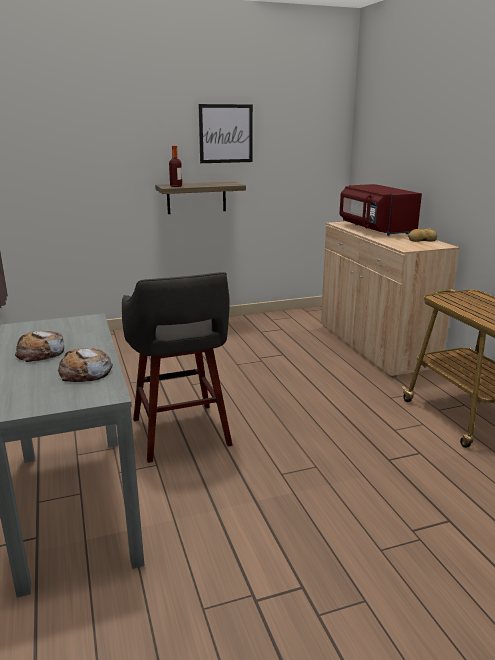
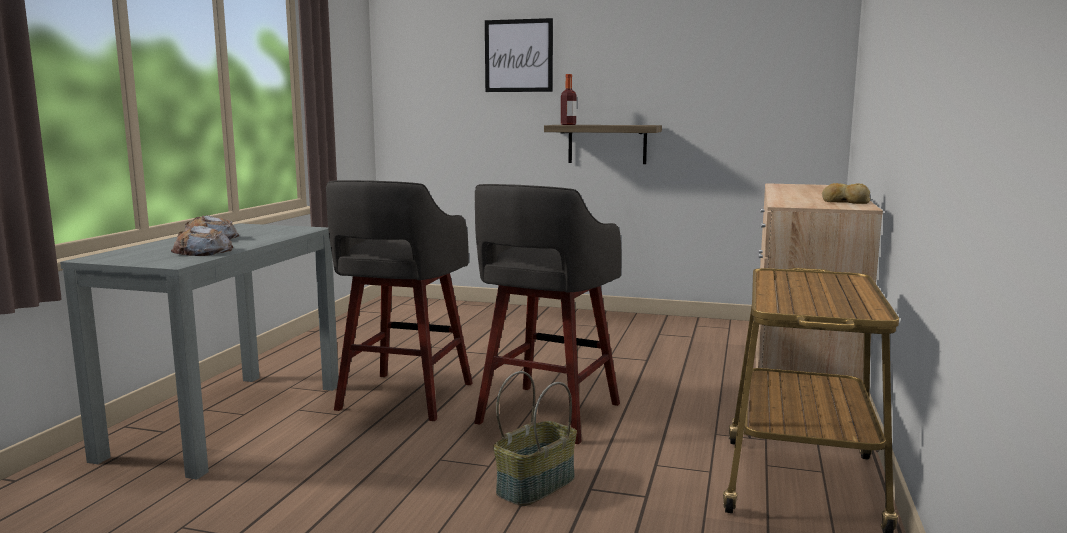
camera: 35 degrees right, 10 degrees down
(226, 133) = (651, 62): picture -> picture (518, 56)
(290, 416) = (546, 415): none -> grey stool
(360, 469) = (535, 485): none -> basket
(374, 229) = (813, 191): red microwave -> none

